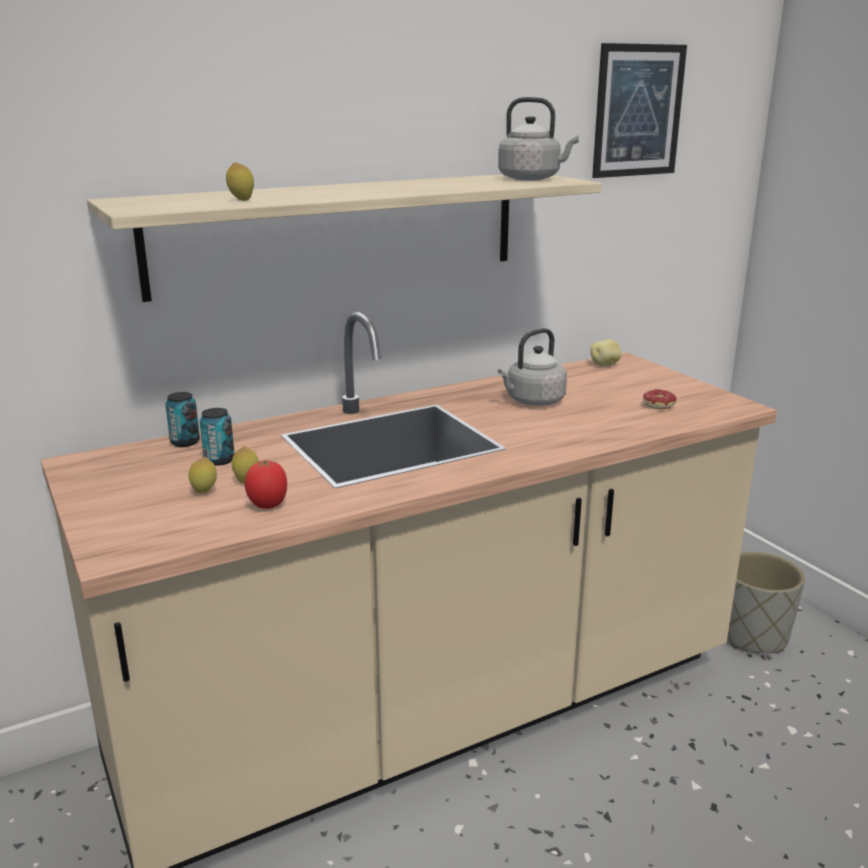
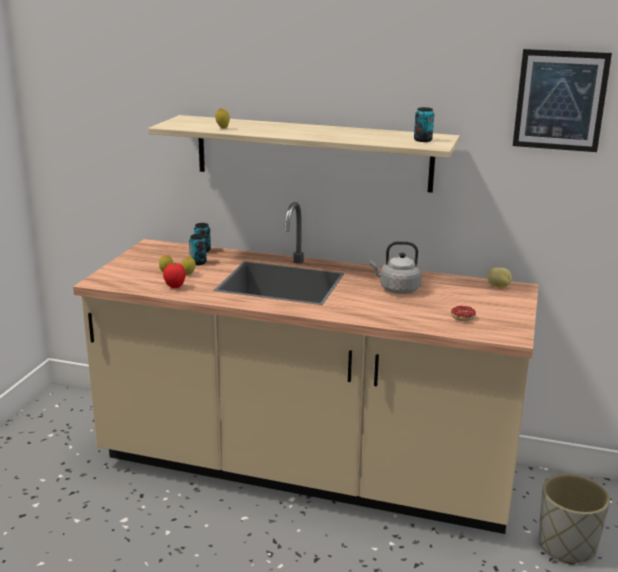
camera: 45 degrees right, 0 degrees up
(532, 179) = (423, 140): grey kettle -> can

